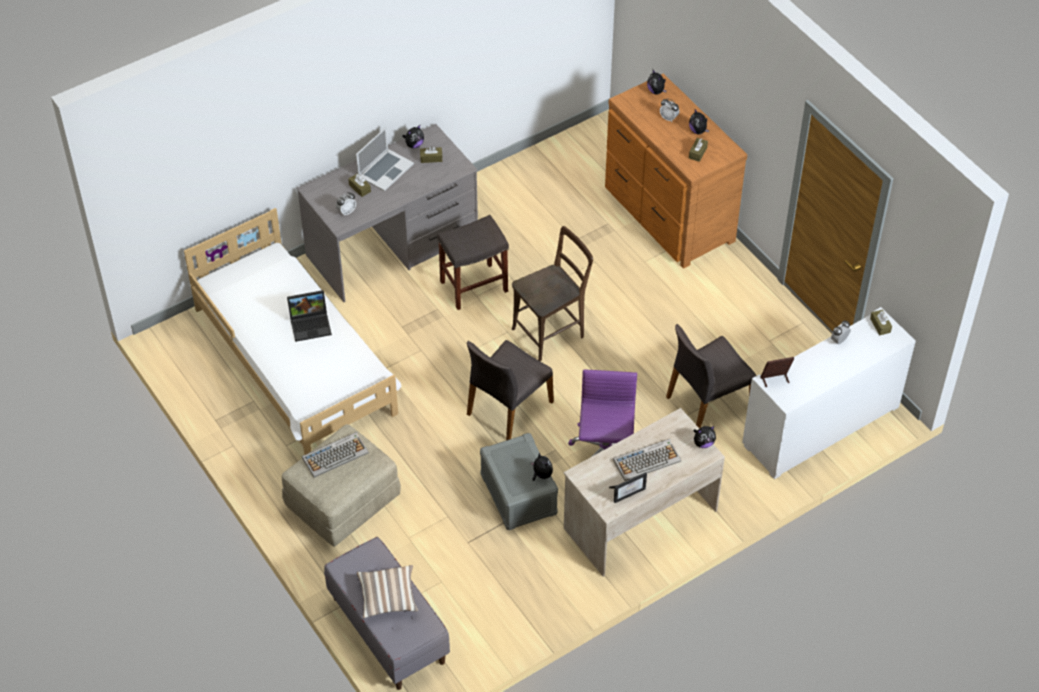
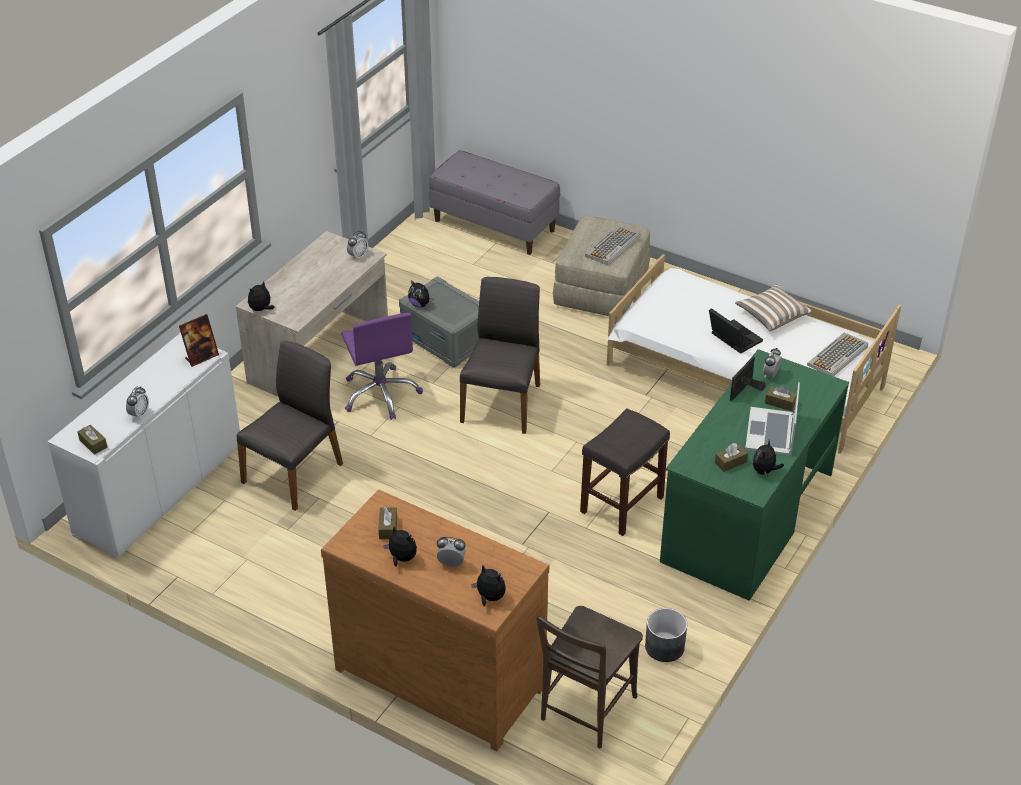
camera: 155 degrees right, 10 degrees down
(311, 324) = (732, 338): laptop -> laptop turned 90 degrees clockwise
(388, 597) = (491, 179): pillow -> pillow (771, 316)
(393, 246) = (747, 517): grey desk -> green desk
(515, 183) = (664, 647): none -> grey planter
(551, 331) = (503, 487): brown chair -> brown chair (585, 711)
(591, 477) = (358, 256): none -> alarm clock
(628, 492) = (317, 255): picture frame -> picture frame (744, 392)
(647, 460) = (311, 282): keyboard -> keyboard (837, 356)

